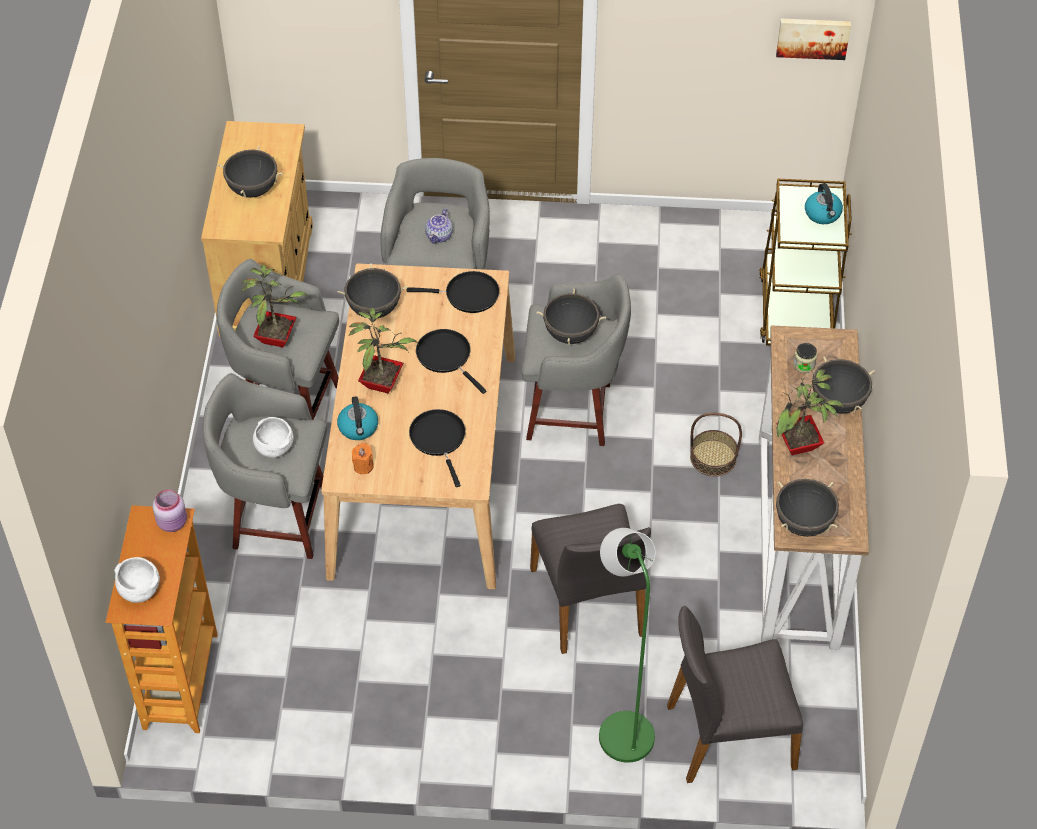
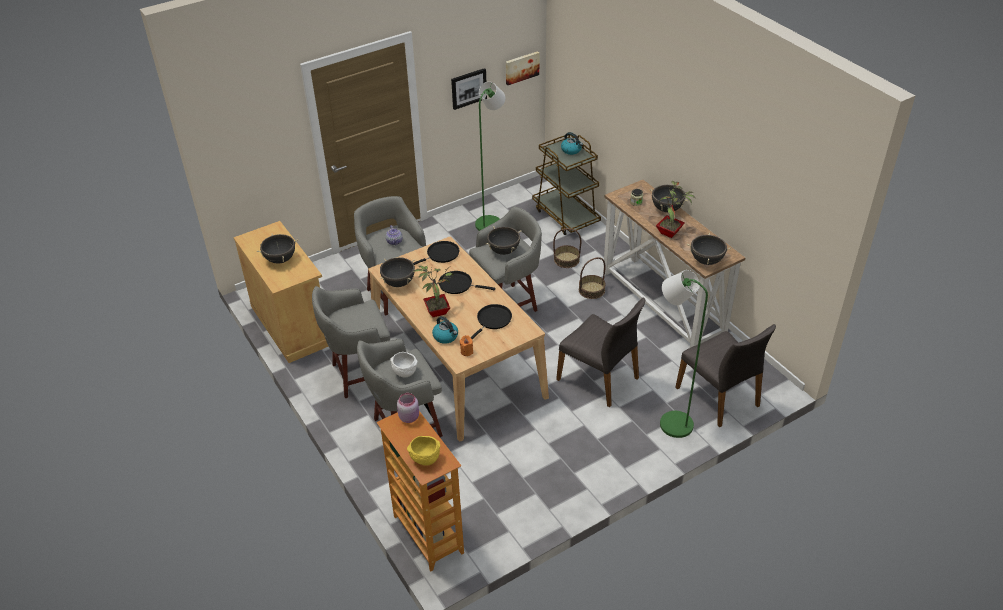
camera: 35 degrees left, 10 degrees down
(138, 591) = (424, 459): white bowl -> yellow bowl
(277, 337) = (353, 323): potted plant -> none
(439, 439) = (492, 320): black frying pan -> black frying pan turned 90 degrees clockwise
(675, 260) = (491, 222): none -> green floor lamp
(699, 37) = (468, 88): none -> picture
(725, 386) = (566, 260): none -> basket
(728, 735) = (719, 397): grey chair -> grey chair turned 75 degrees counterclockwise

